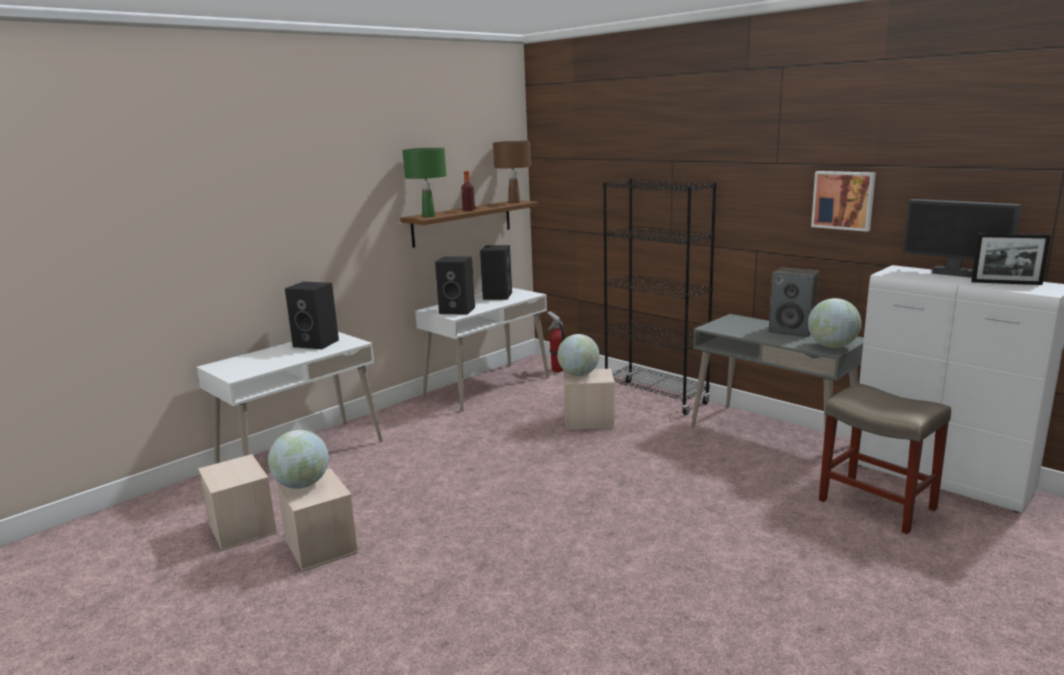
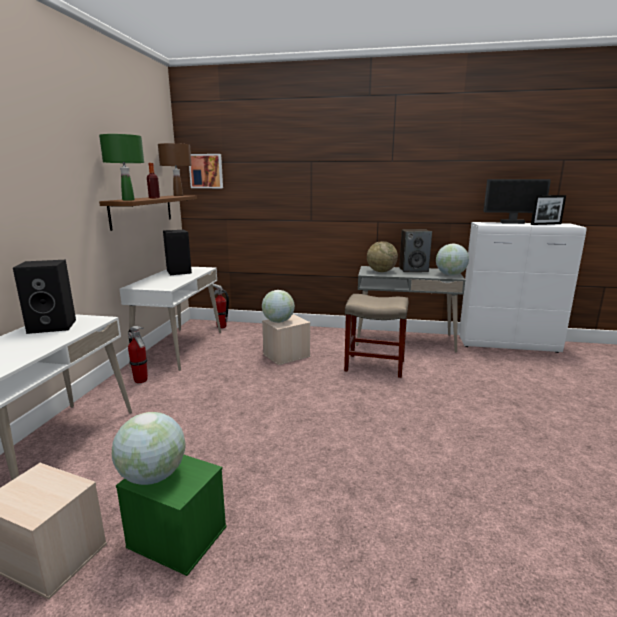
camera: 35 degrees left, 0 degrees up
(319, 546) = (176, 537): beige storage box -> green storage box
(418, 413) = (141, 380): none -> fire extinguisher
(458, 310) = (162, 284): black speaker -> none
(656, 398) = (311, 332): black bookcase -> none
(737, 327) = (381, 271): none -> globe
(843, 200) = (439, 183): picture -> picture (206, 171)
(875, 504) = (503, 365): beige stool -> beige stool (373, 365)

